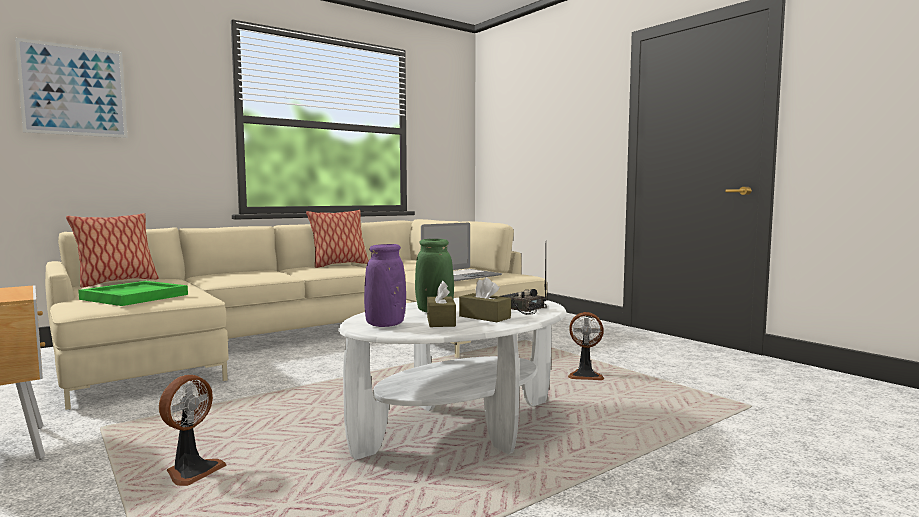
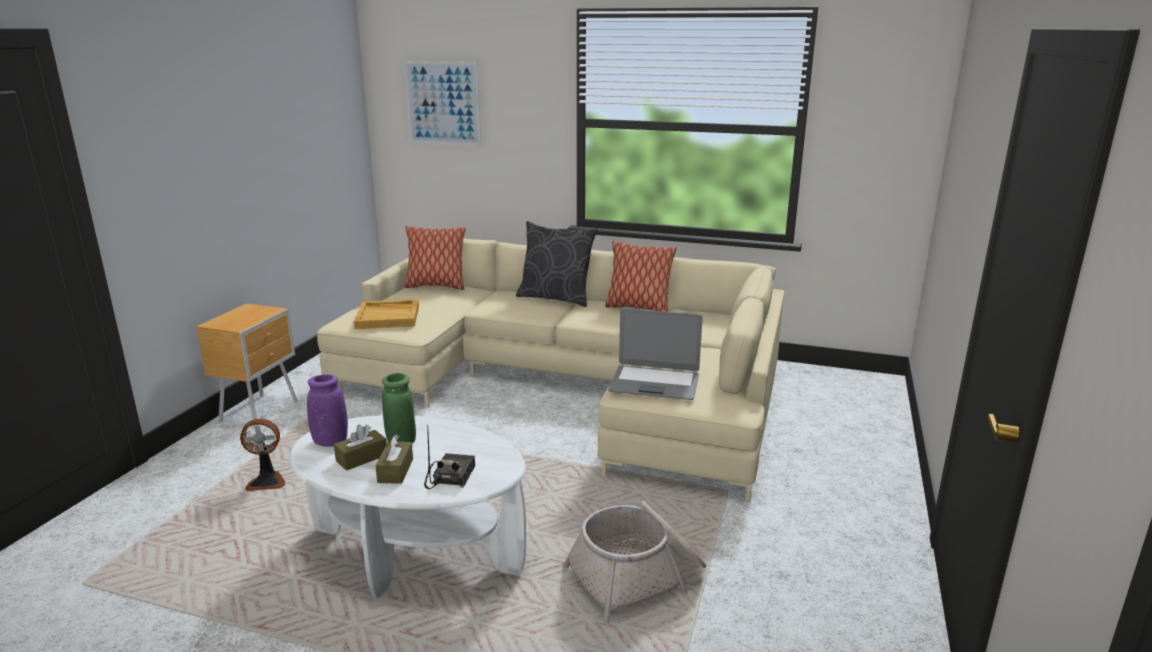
camera: 55 degrees right, 15 degrees up
(135, 297) = (388, 317): green tray -> beige tray
(261, 270) = (556, 298): none -> grey pillow
(585, 376) = (638, 575): fan -> basket

